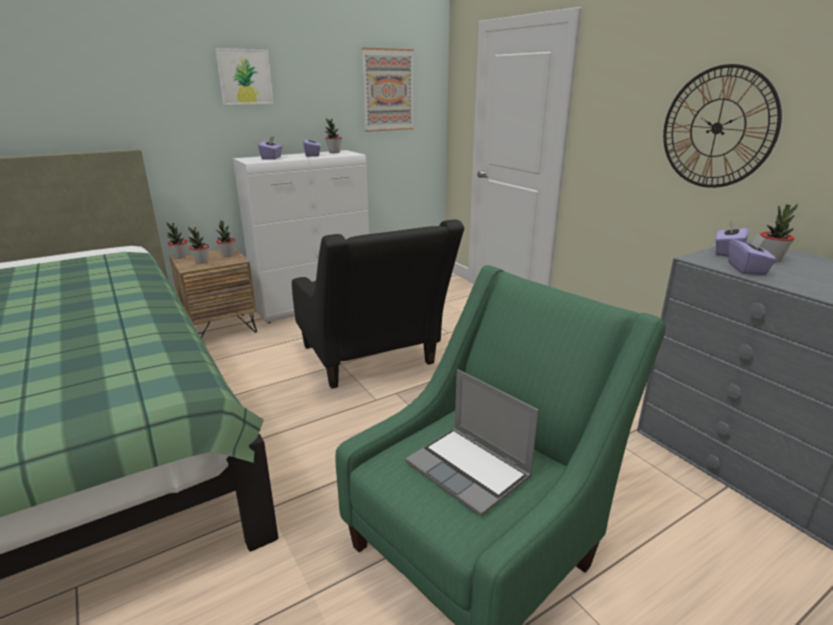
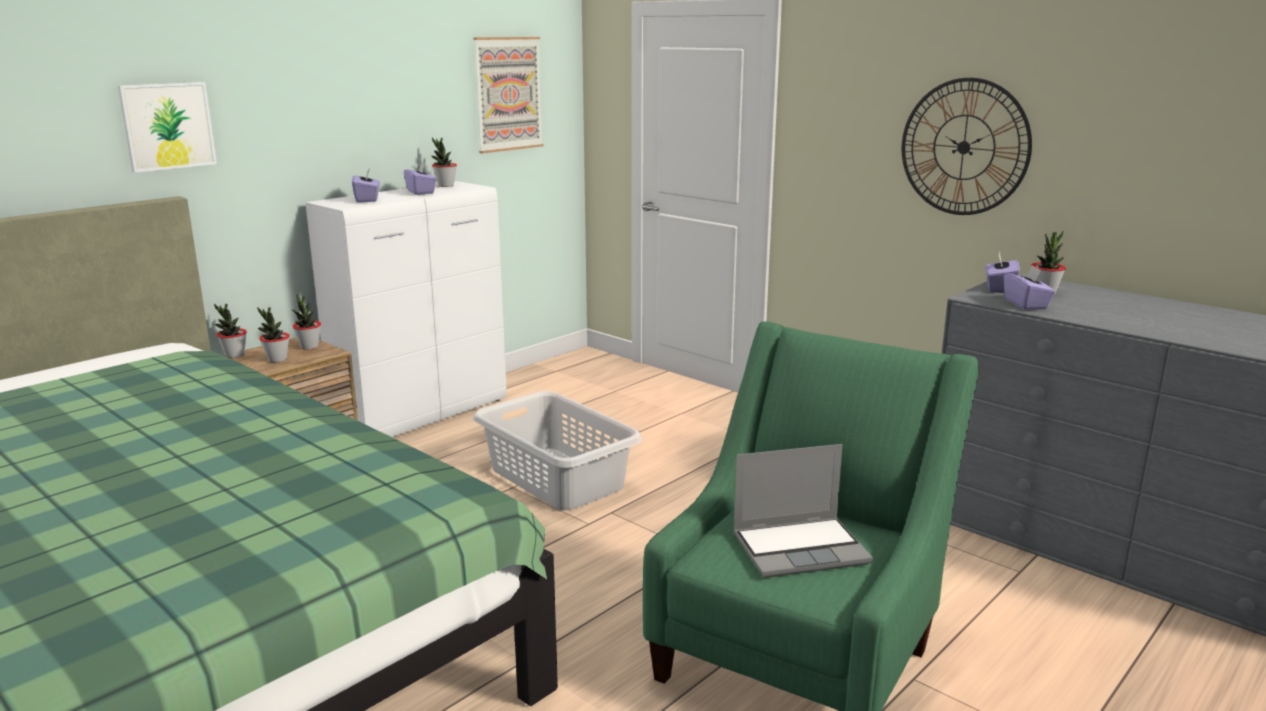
camera: 15 degrees left, 5 degrees down
(245, 77) = (322, 85): picture -> picture (168, 126)
(372, 361) = (556, 479): black armchair -> grey laundry basket
(470, 471) = (801, 548): laptop -> laptop turned 45 degrees counterclockwise

